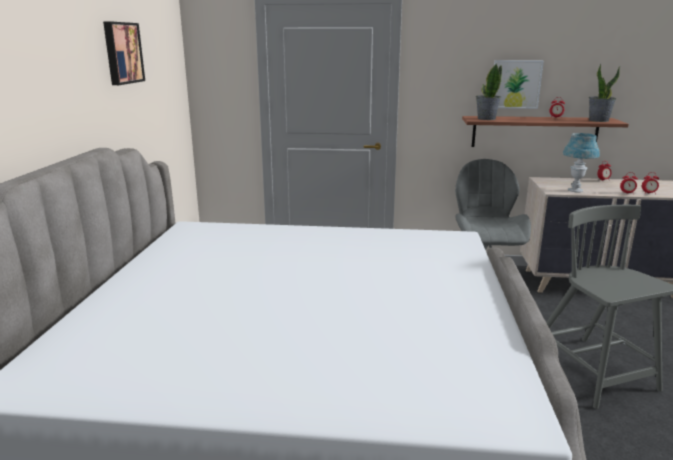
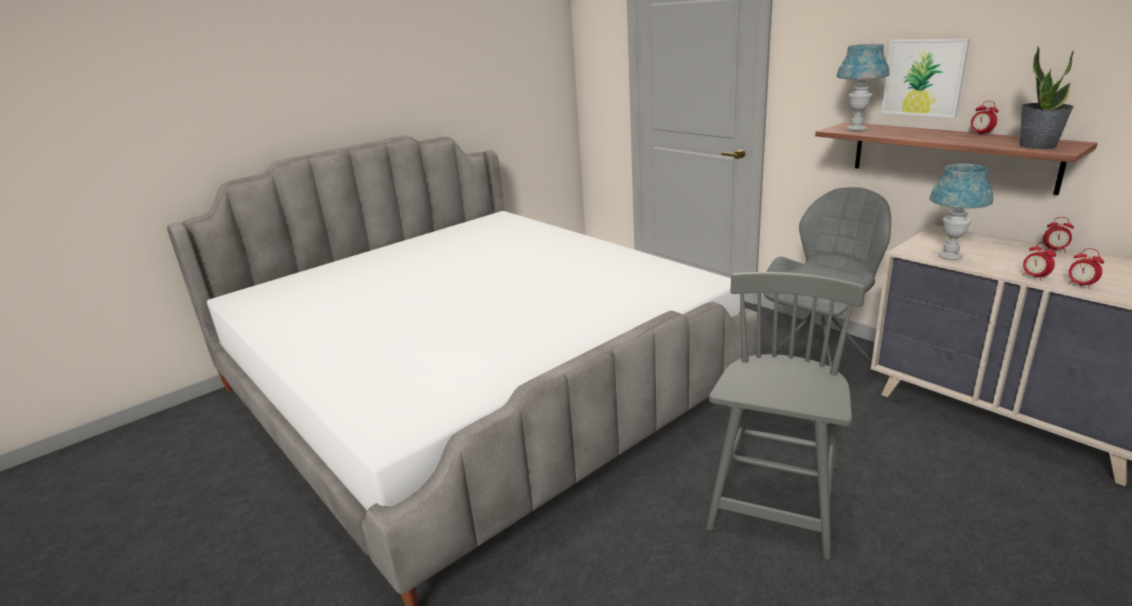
camera: 45 degrees right, 5 degrees up
(122, 53) = (455, 47): picture -> none
(486, 118) = (856, 129): potted plant -> blue table lamp

